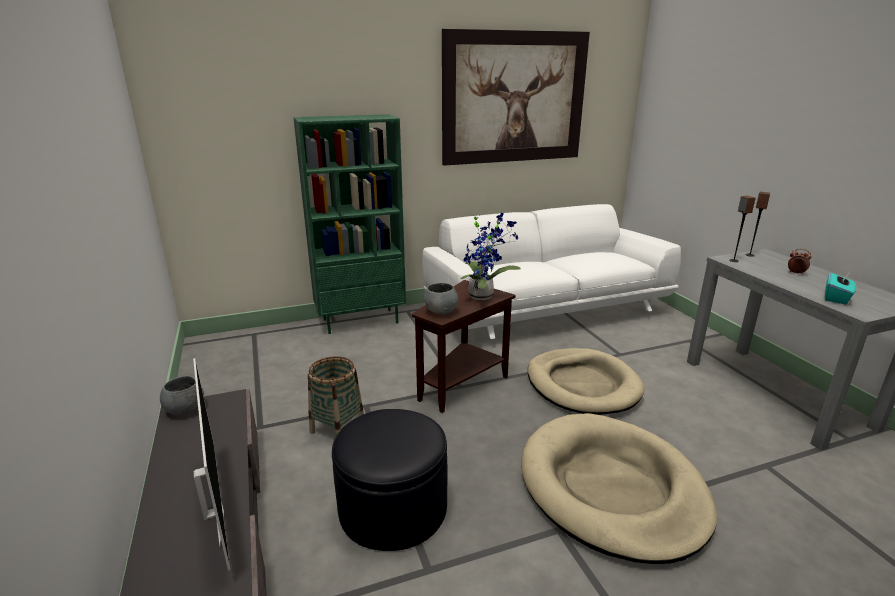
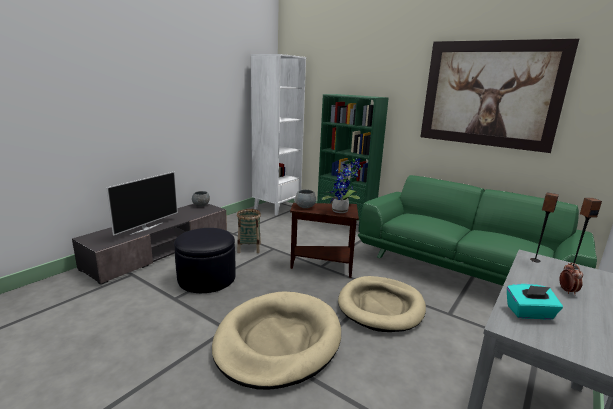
camera: 55 degrees right, 5 degrees down
(222, 349) = (276, 207): none -> white bookcase
(545, 309) = (462, 269): white sofa -> green sofa

